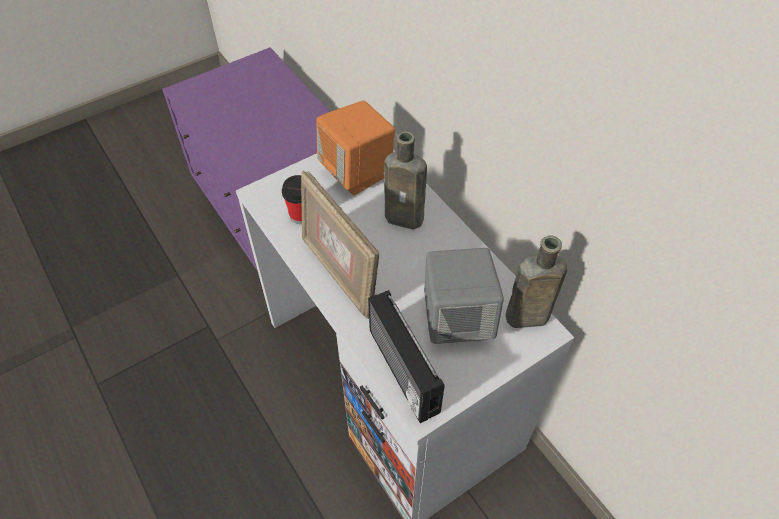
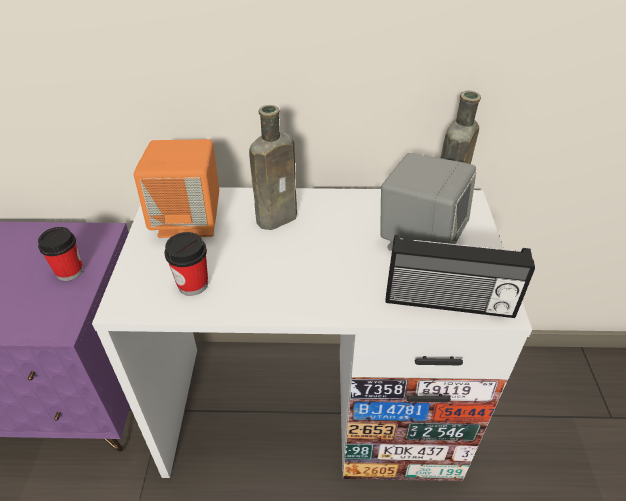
camera: 55 degrees left, 10 degrees down
(292, 149) = (70, 271): none -> cup
(339, 274) = (298, 292): picture frame -> none

